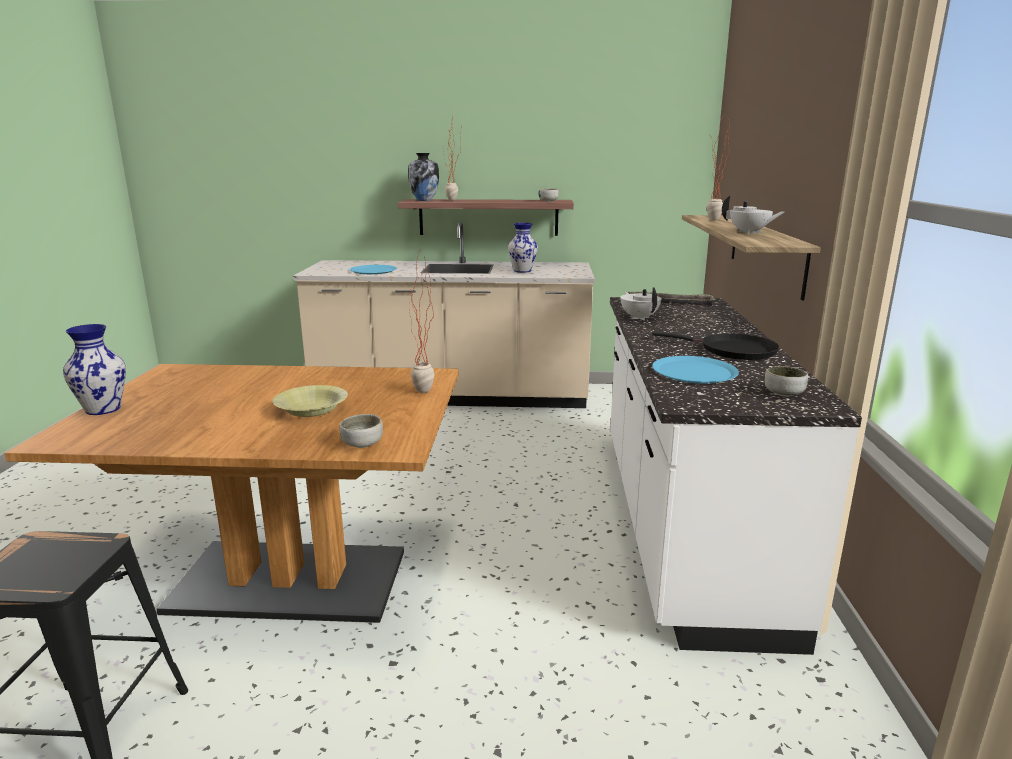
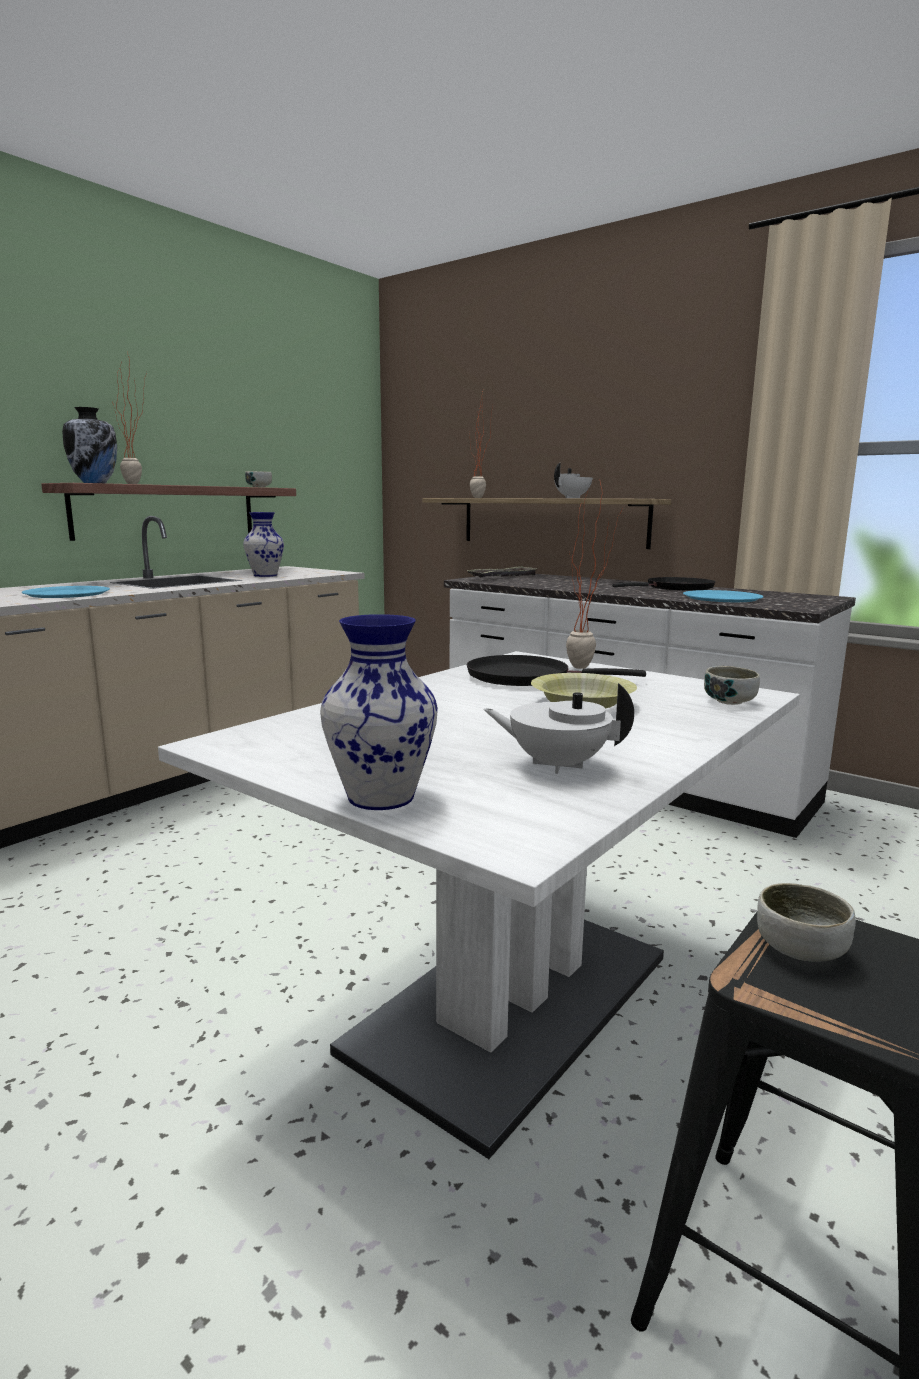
camera: 55 degrees left, 5 degrees down
(289, 581) = (512, 1002): brown dining table -> white dining table
(371, 386) = (525, 677): none -> black frying pan
(639, 318) = (538, 585): white teapot -> white teapot (557, 765)
(783, 393) = (796, 597): bowl -> bowl (800, 949)

